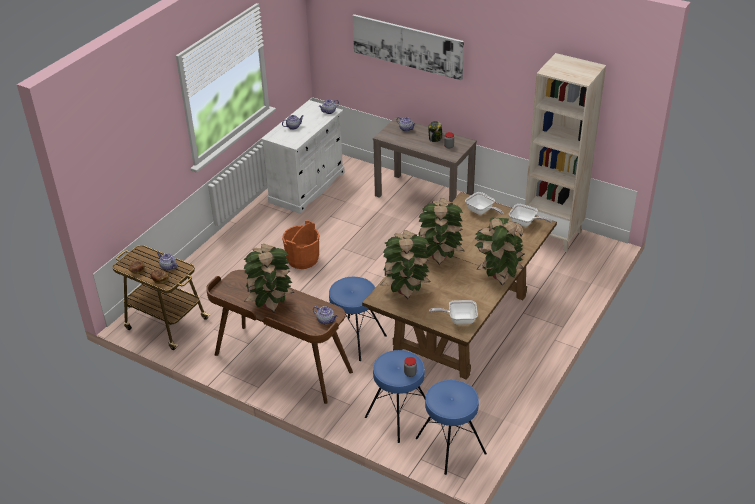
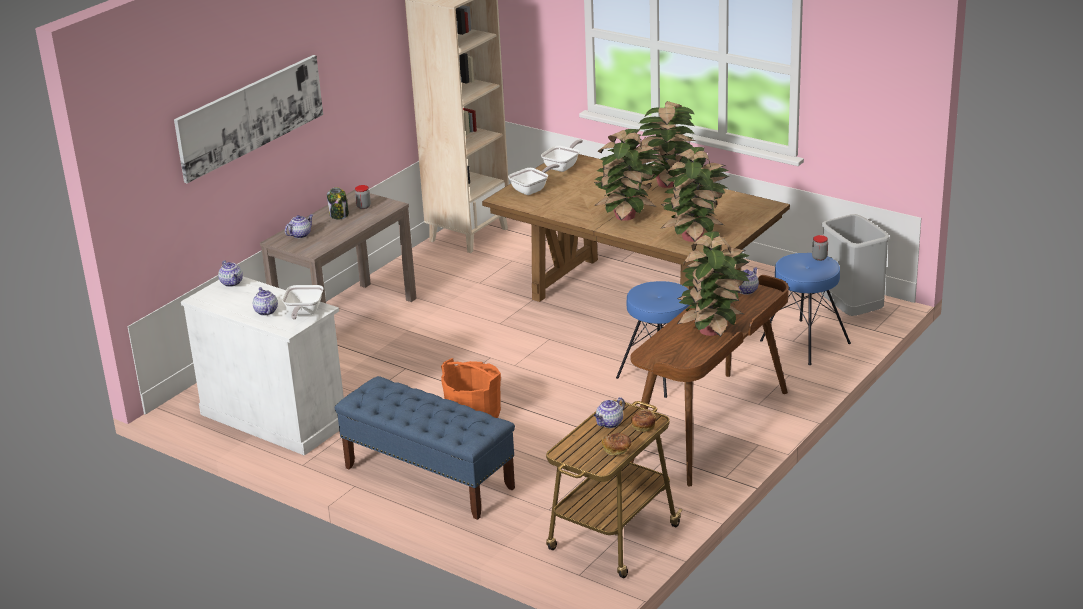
camera: 85 degrees left, 10 degrees down
(239, 248) = (428, 478): none -> blue bench
(450, 446) = (852, 312): blue stool -> grey trash can
(458, 319) = (749, 207): frying pan -> frying pan (303, 313)

